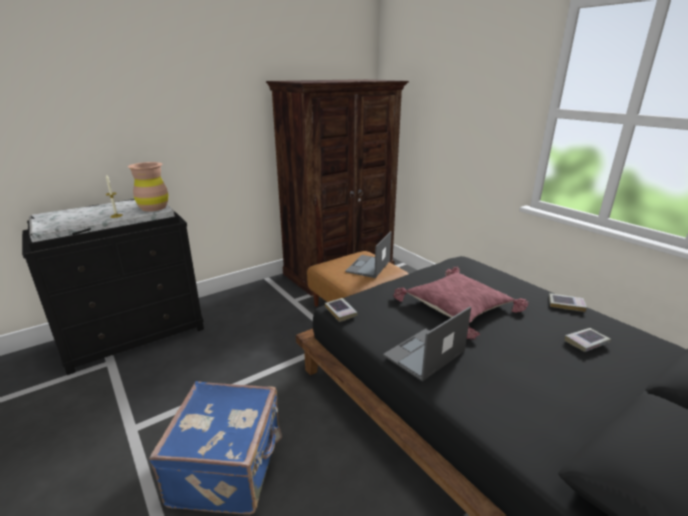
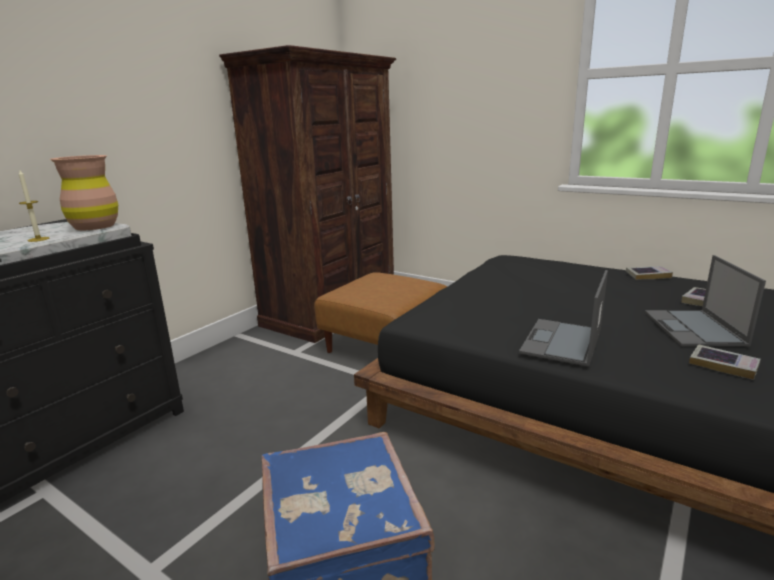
camera: 20 degrees left, 5 degrees down
(341, 312) = (421, 324): book -> book (723, 365)
(368, 266) = (394, 285): laptop -> laptop (694, 329)
(457, 304) = (545, 294): red pillow -> none

